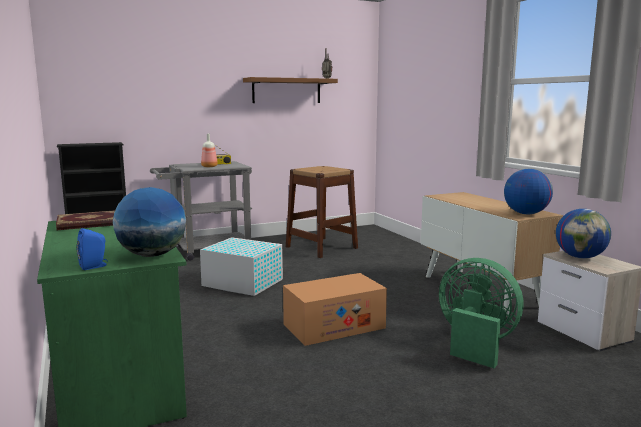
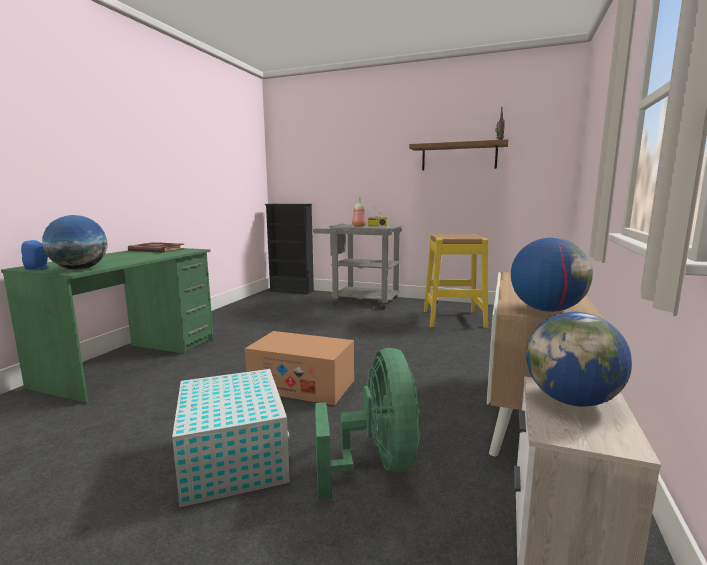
camera: 45 degrees right, 0 degrees up
(242, 282) = (326, 329): white storage box -> white storage box (233, 457)
(321, 247) = (453, 318): brown stool -> yellow stool

